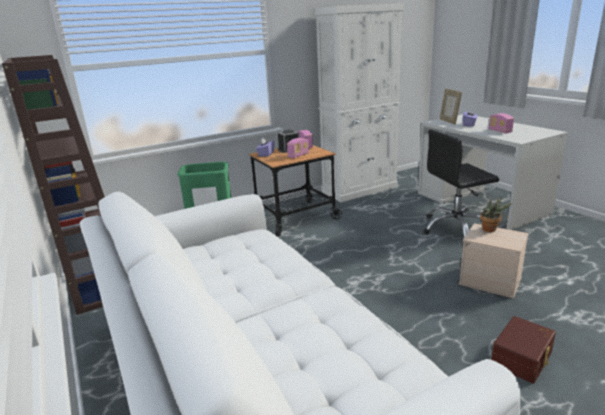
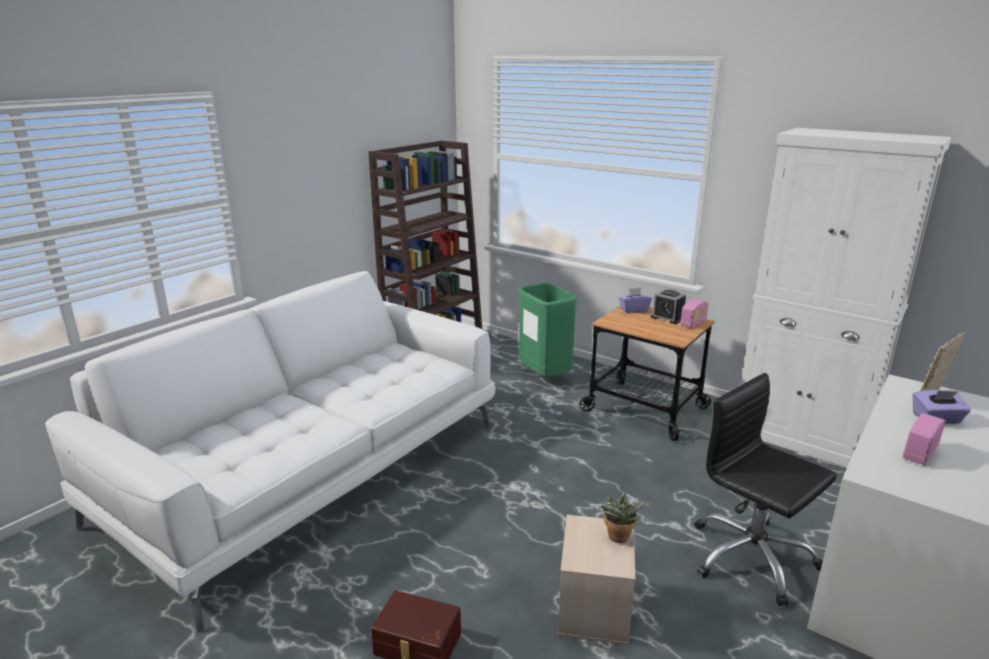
camera: 65 degrees right, 0 degrees up
(298, 155) = (647, 328): radio -> none

